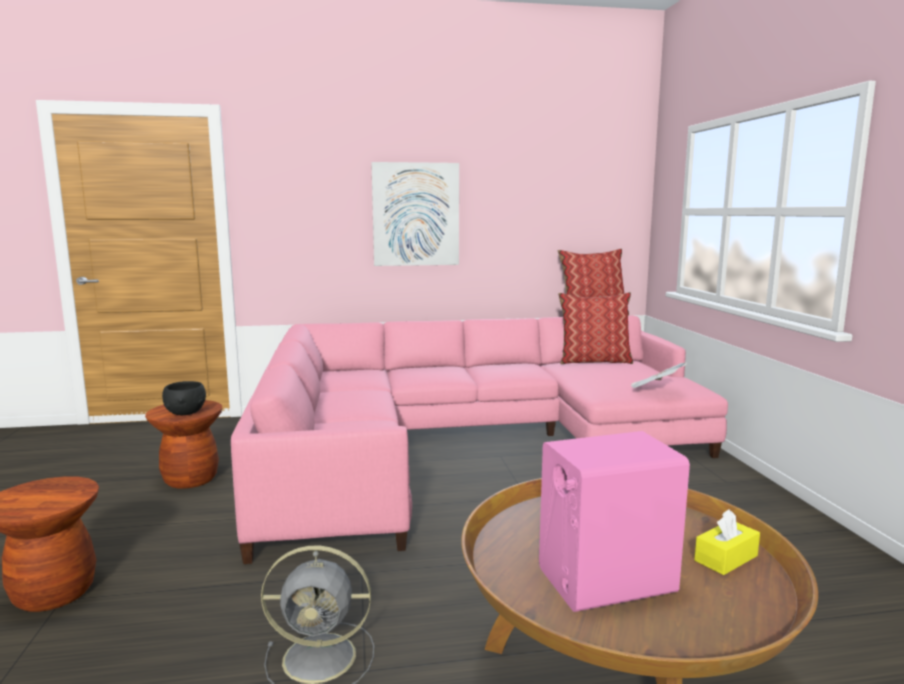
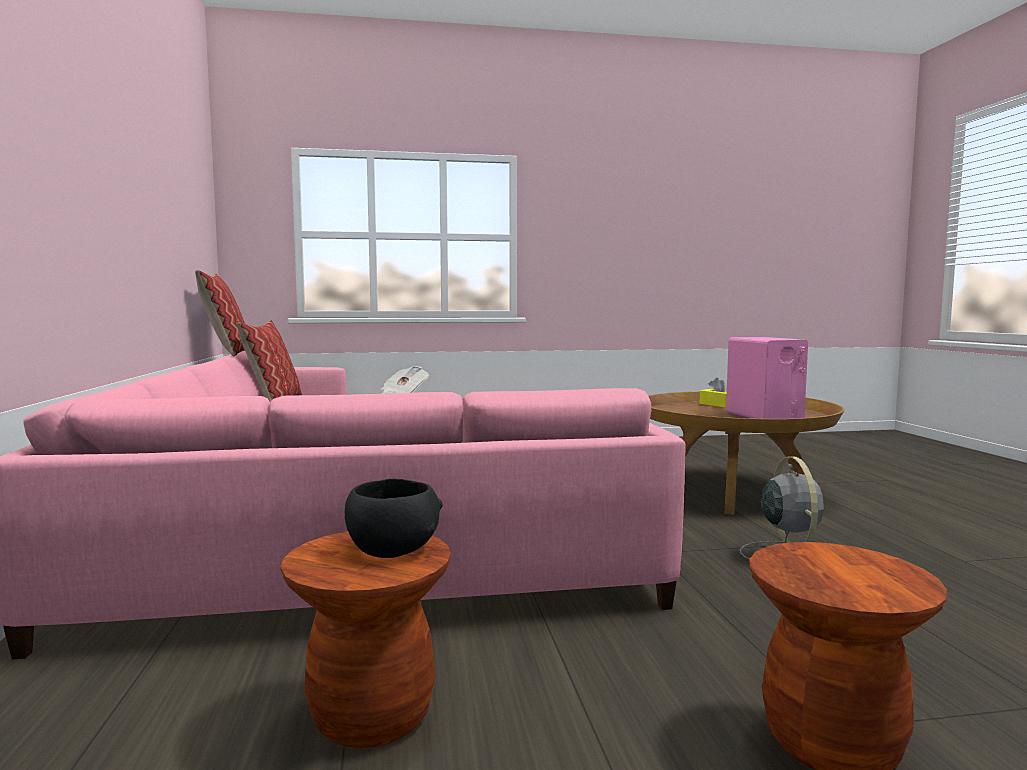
camera: 90 degrees left, 5 degrees down
(416, 214) = (95, 189): picture -> none

